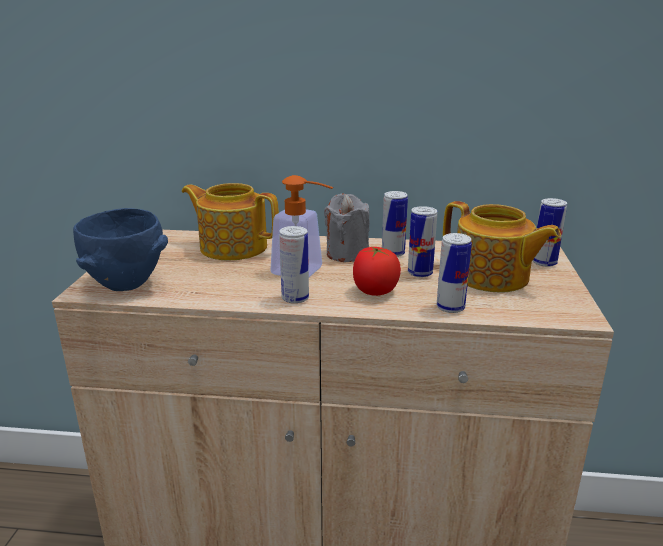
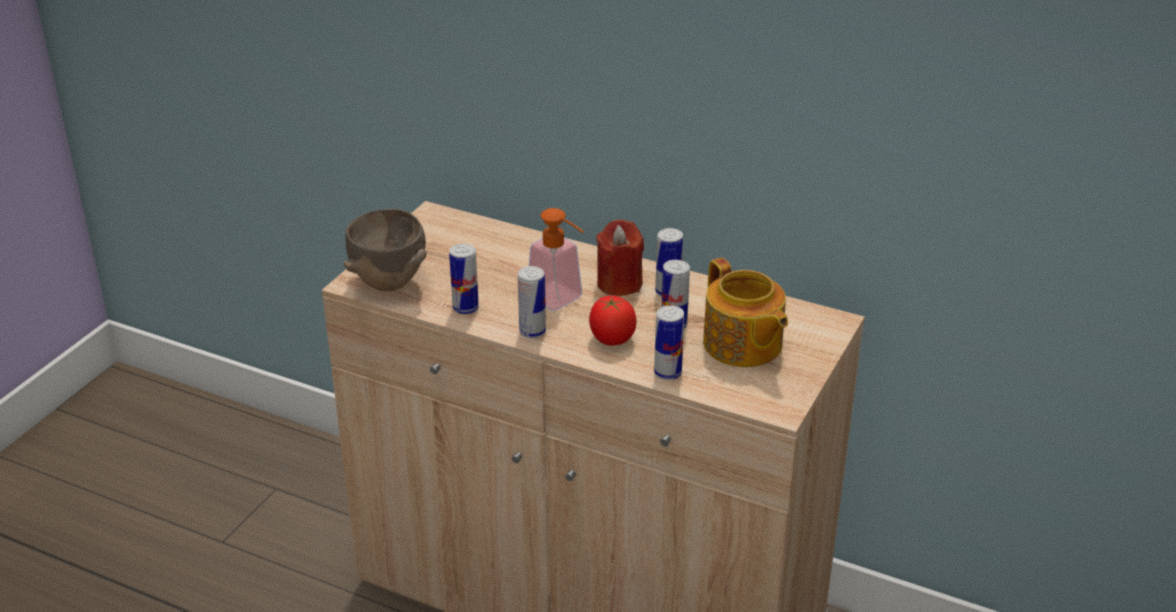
camera: 20 degrees right, 10 degrees up
(124, 286) = (388, 284): blue bowl -> brown bowl
(232, 247) = (509, 250): teapot -> none
(347, 254) = (619, 283): grey candle -> red candle
(544, 263) = (818, 338): can -> can (465, 308)

